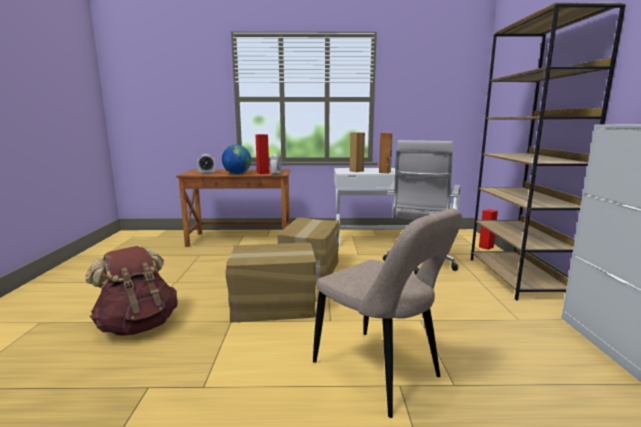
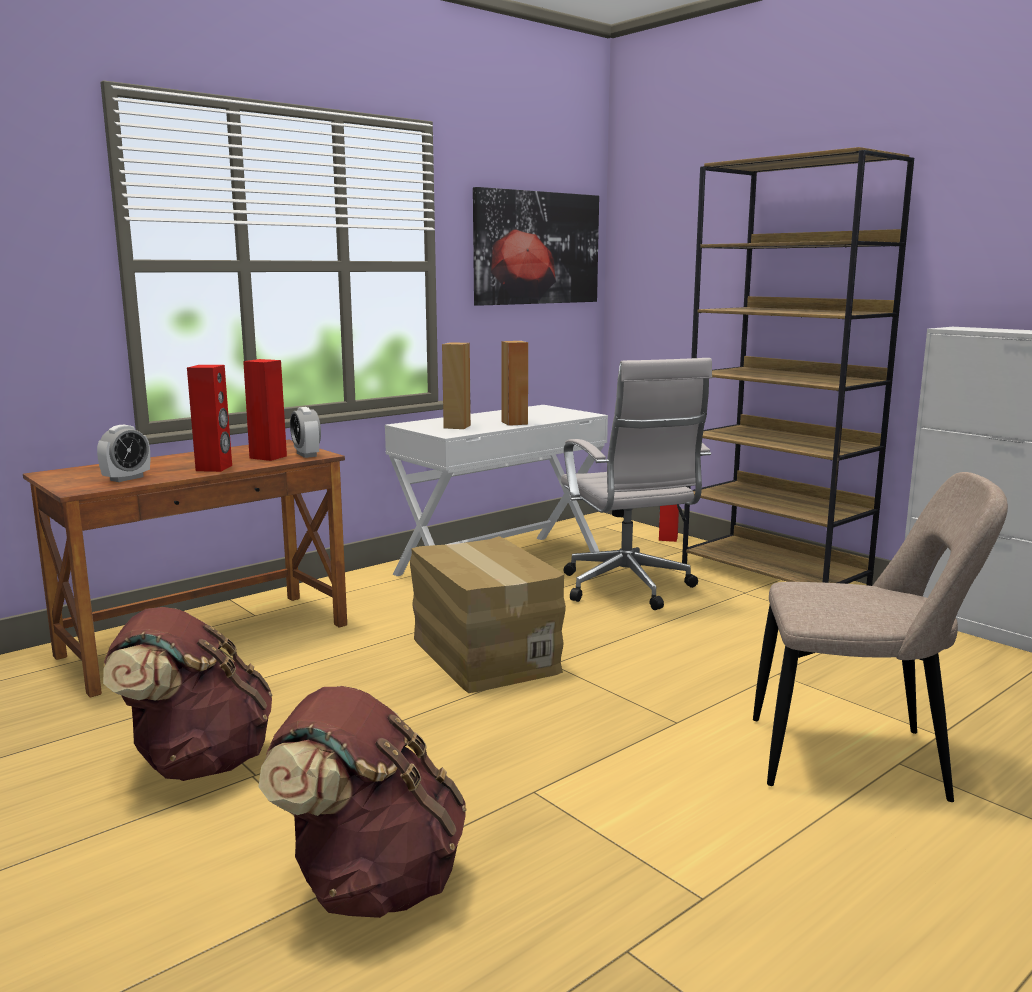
camera: 40 degrees left, 0 degrees up
(171, 273) = (197, 763): none -> brown backpack
(237, 174) = (214, 468): globe -> red speaker
(273, 306) = (549, 737): cardboard box -> none
(437, 90) = (536, 248): none -> picture

